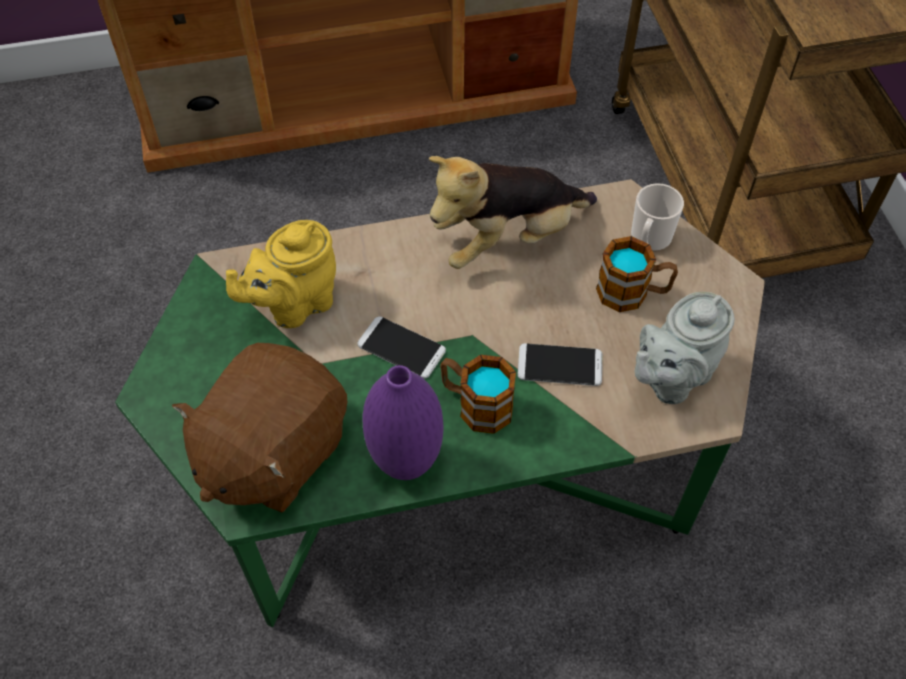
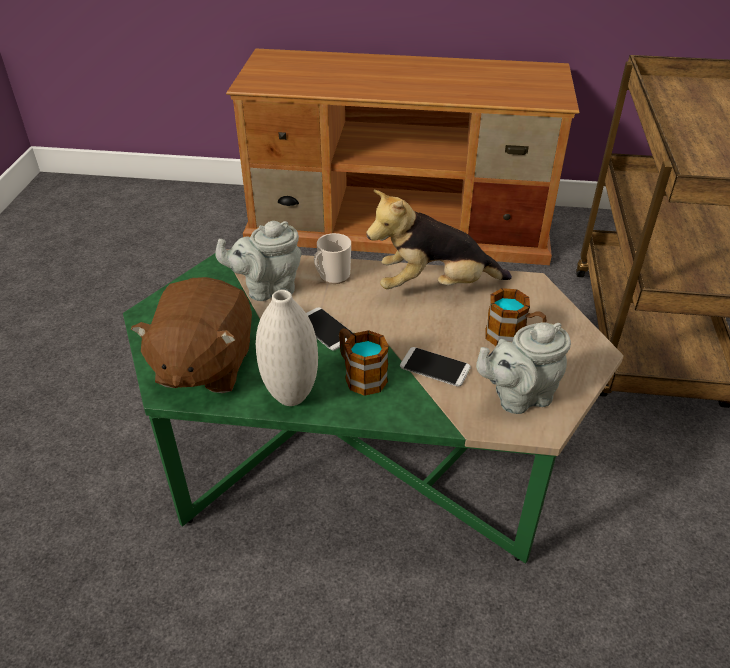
camera: 20 degrees right, 15 degrees down
(272, 452) = (204, 365): brown plush toy -> brown plush toy turned 45 degrees counterclockwise
(294, 304) = (267, 289): yellow teapot -> grey teapot
(406, 463) = (291, 396): purple vase -> white vase
(649, 239) = (540, 310): mug -> mug (332, 276)

